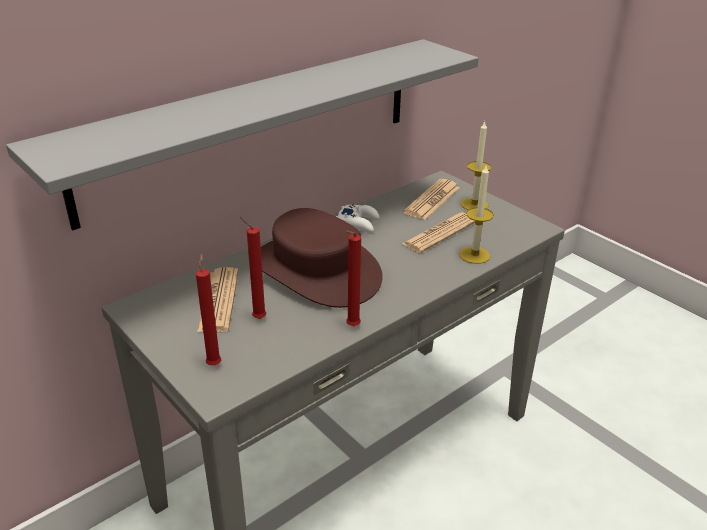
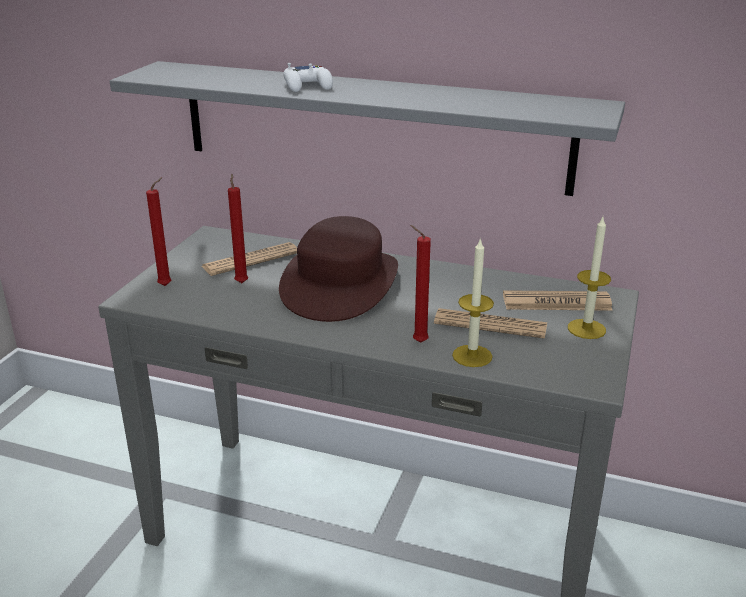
camera: 60 degrees right, 5 degrees down
(351, 327) = (267, 325): red candle -> red candle (417, 342)
(358, 223) = (449, 278): white game controller -> white game controller (308, 86)

